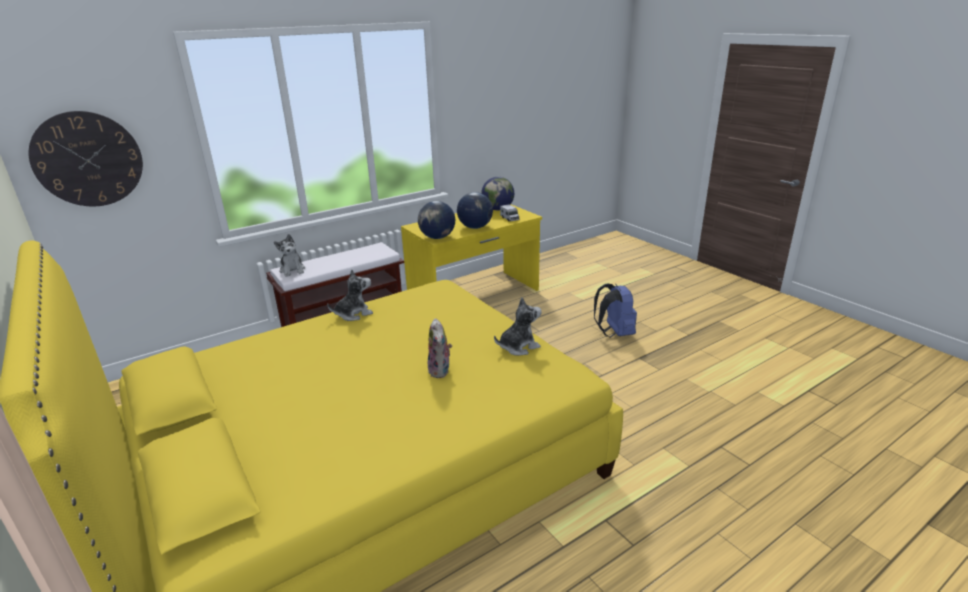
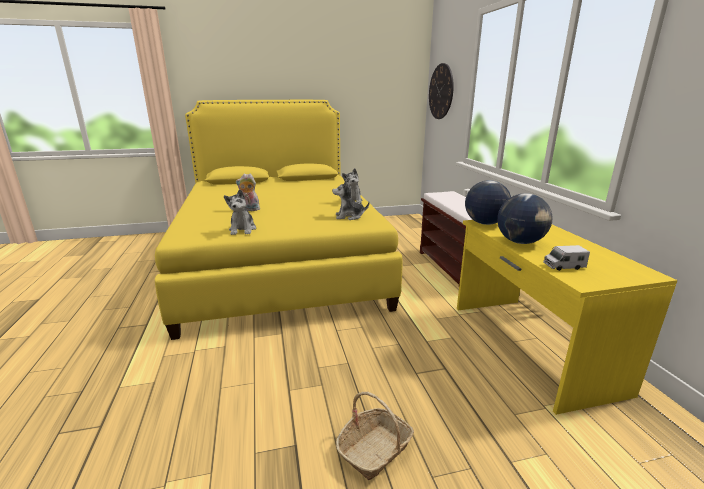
camera: 110 degrees right, 5 degrees down
(292, 270) = (448, 194): plush toy -> plush toy (349, 216)
(498, 209) = (617, 266): globe -> none
(614, 333) = (375, 450): blue backpack -> basket

